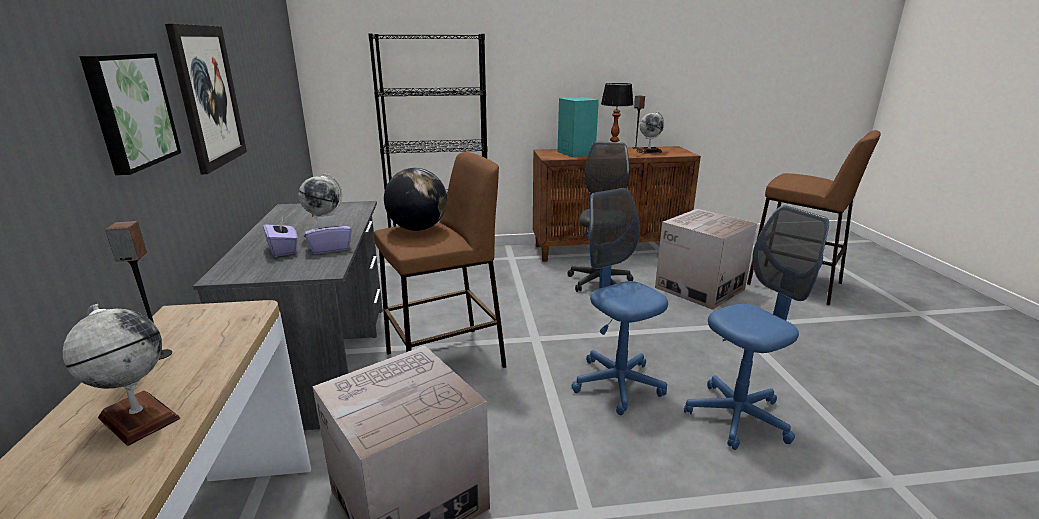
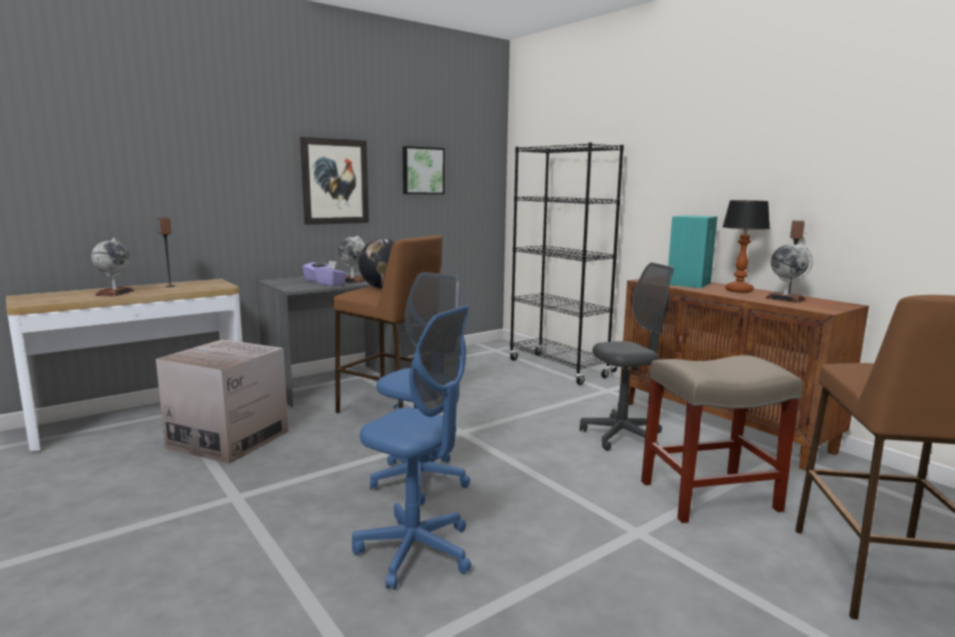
camera: 60 degrees right, 10 degrees down
(129, 111) = (244, 178): picture -> picture (422, 170)
(699, 288) = (710, 495): cardboard box -> beige stool

